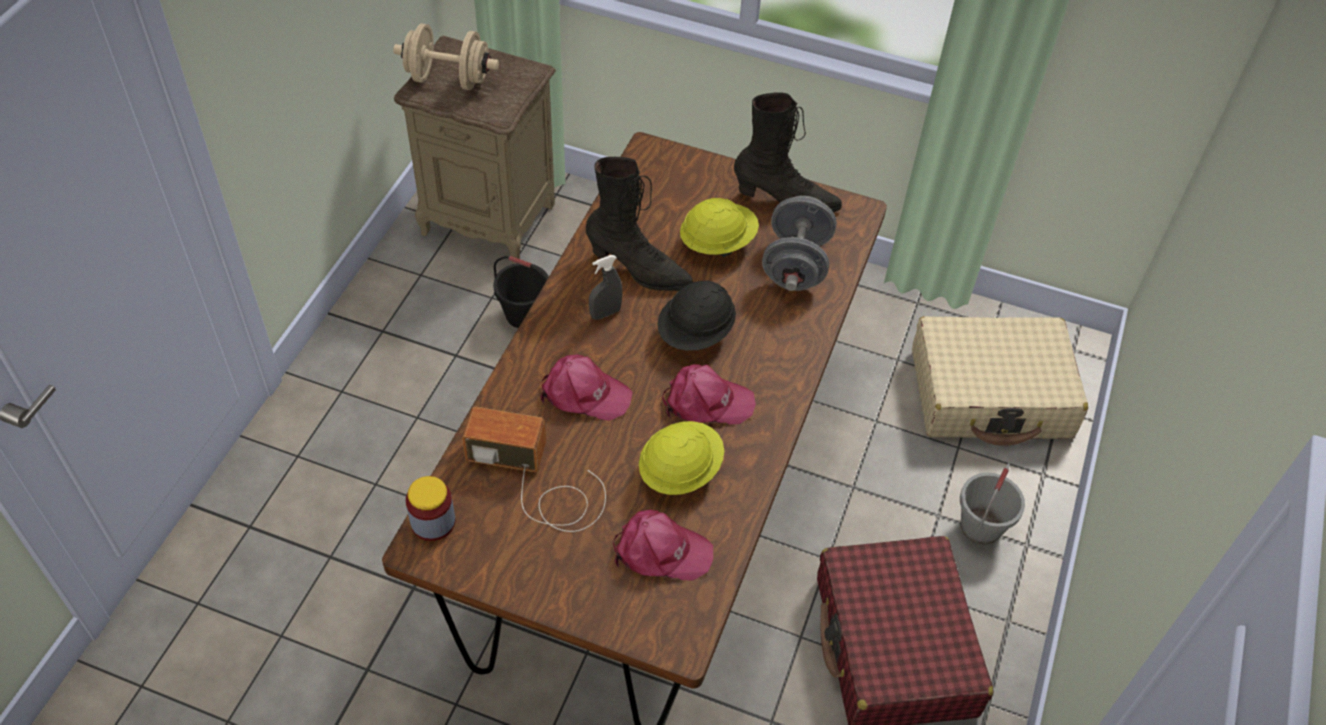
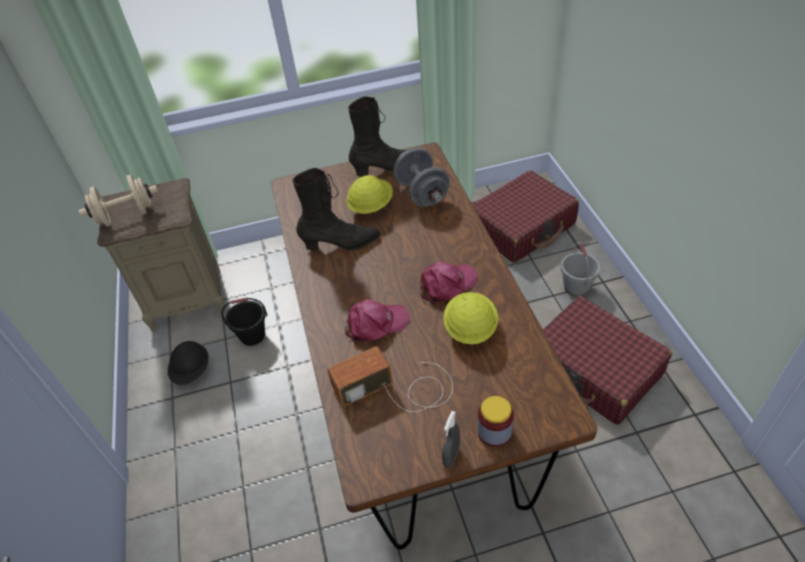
camera: 30 degrees left, 5 degrees down
(433, 522) = (357, 457): jar -> jar (494, 431)
(605, 313) = (345, 276): grey spray bottle -> grey spray bottle (451, 456)
(661, 551) = (504, 377): pink cap -> none
(696, 333) = (405, 255): black hard hat -> black hard hat (192, 371)
(990, 394) = (522, 227): beige suitcase -> red suitcase

